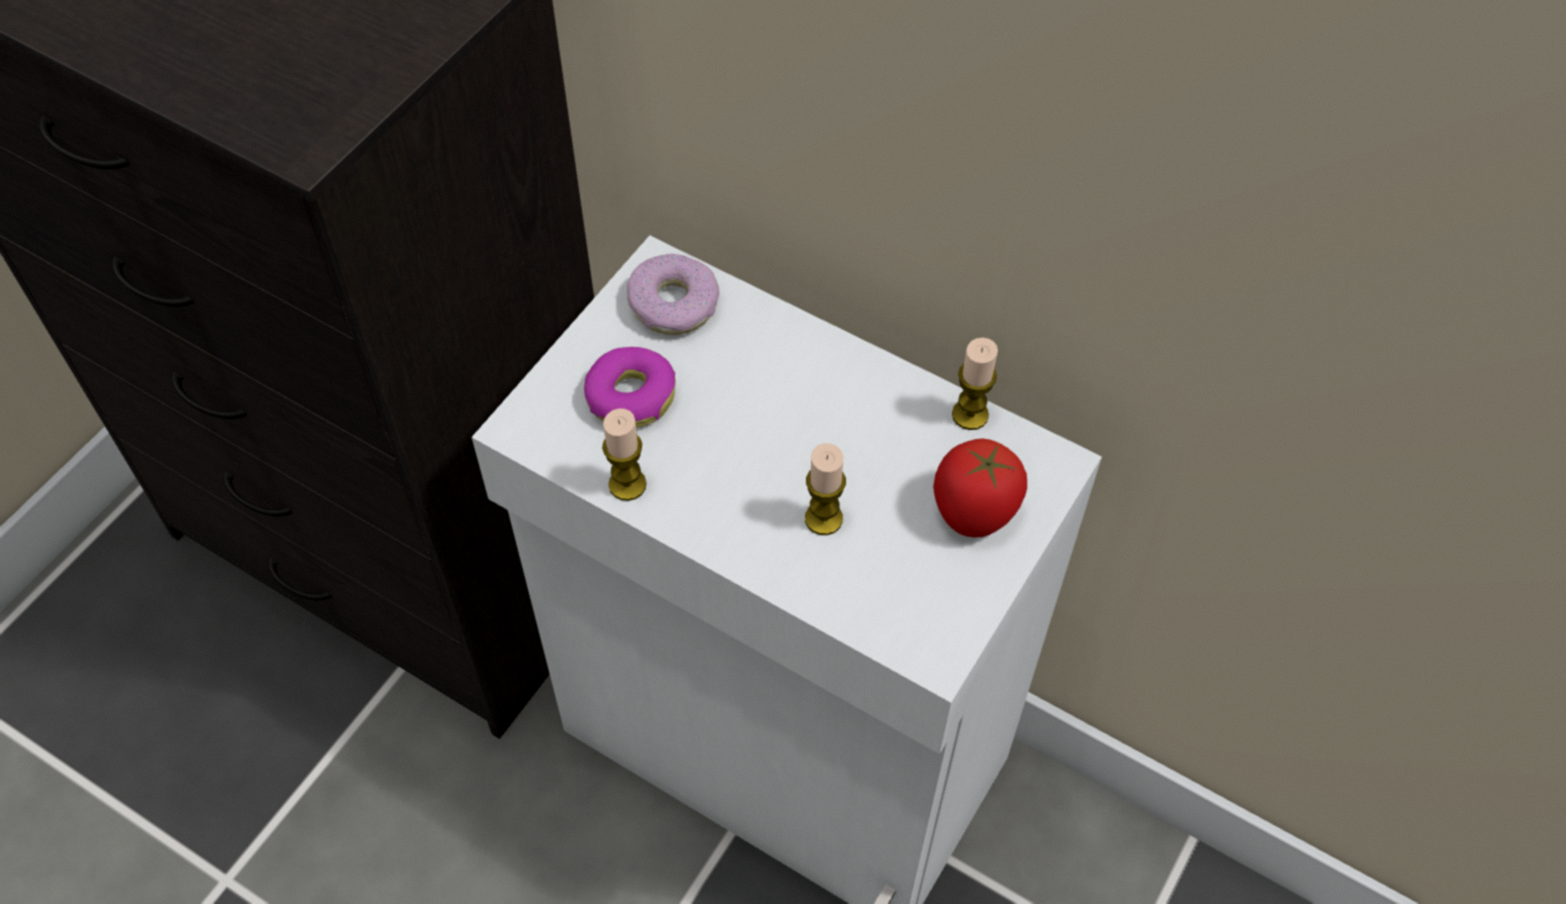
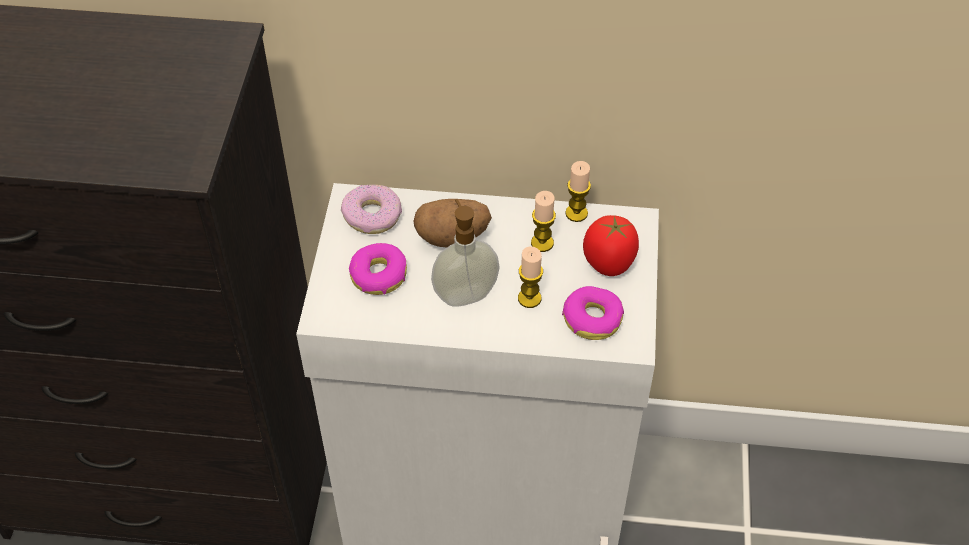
camera: 25 degrees left, 5 degrees down
(627, 485) = (406, 324): candle -> candle (542, 243)
(735, 474) = (465, 294): none -> soap dispenser
(768, 380) = (453, 236): none -> potato
(898, 589) = (592, 319): none -> donut

